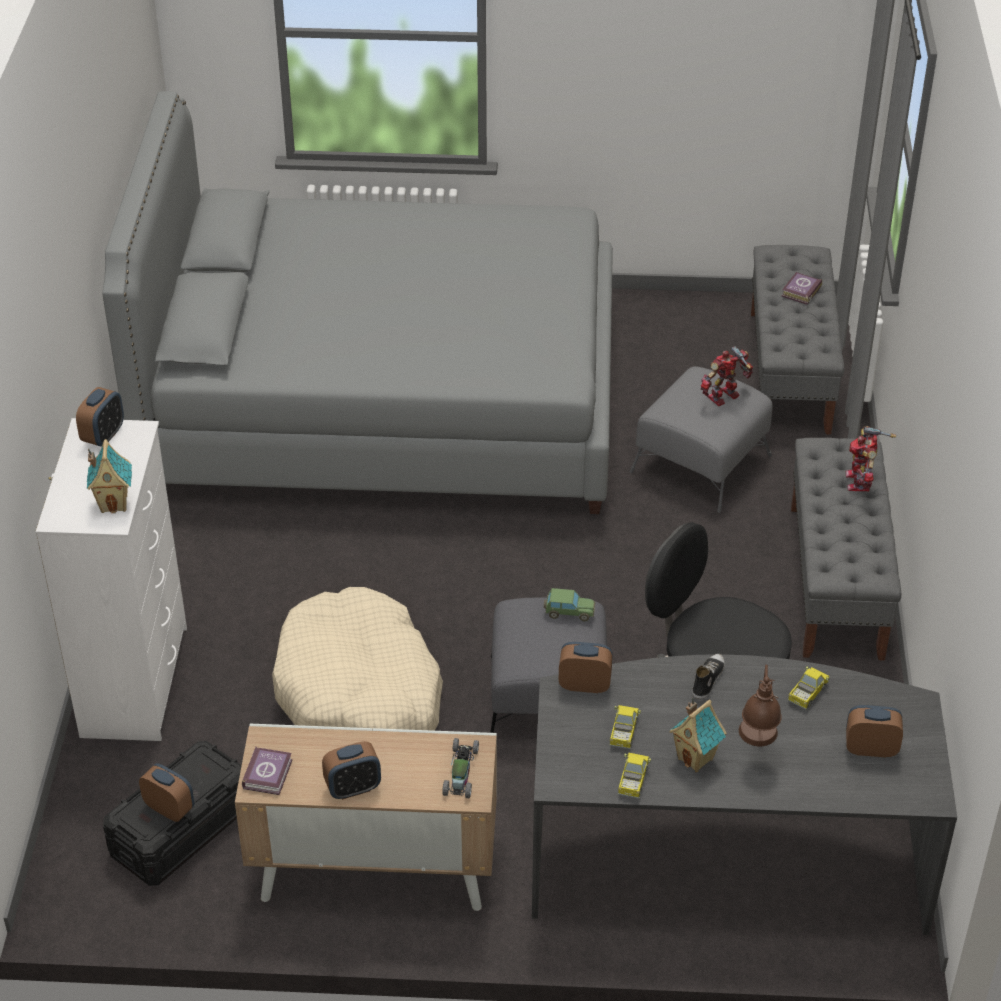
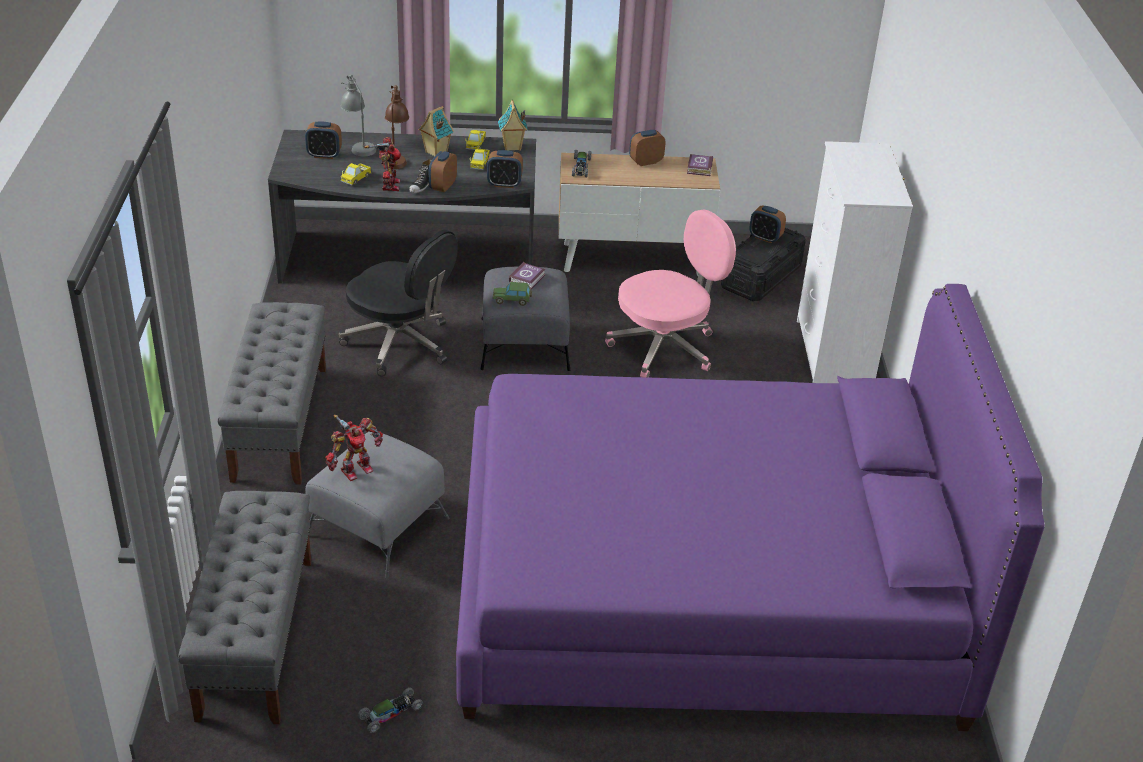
camera: 175 degrees right, 5 degrees down
(103, 436) = (879, 194): alarm clock -> alarm clock (442, 186)
(114, 503) = (844, 156): toy house -> toy house (512, 147)
(359, 693) = (665, 347): beige dog bed -> pink office chair
(384, 402) = (704, 593): grey bed -> purple bed
(663, 318) = (390, 713): none -> toy car
(800, 291) = (240, 577): book -> book (528, 278)
(822, 774) = (358, 146): none -> grey table lamp
(860, 481) = (253, 375): toy robot -> toy robot (389, 185)

